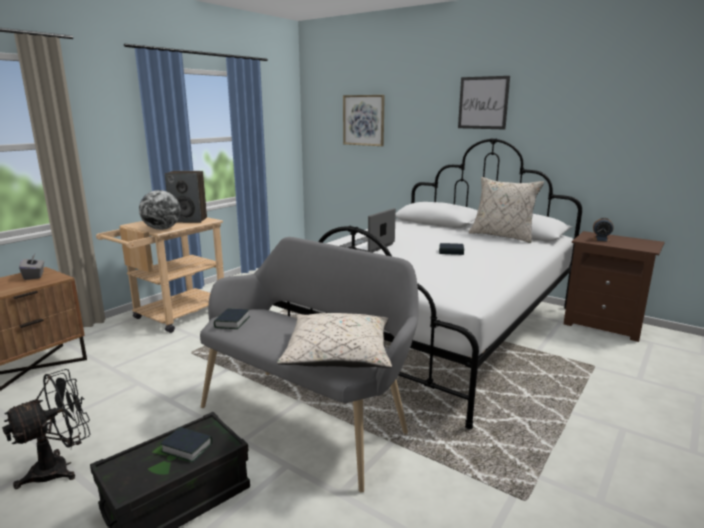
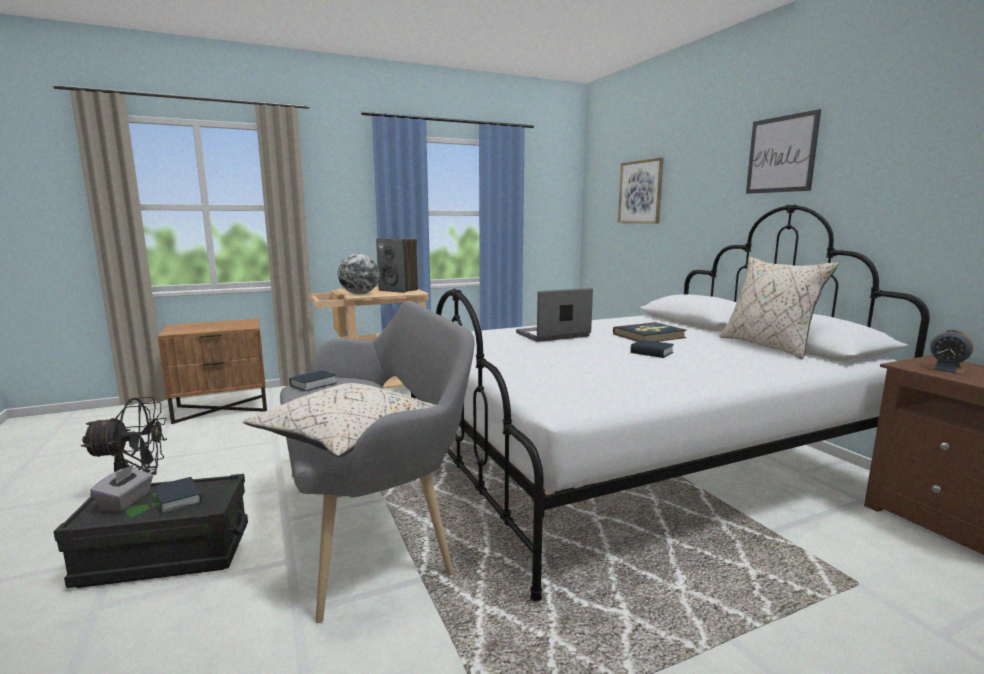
camera: 30 degrees right, 5 degrees down
(34, 276) = (237, 323): grey tissue box -> grey tissue box (126, 501)
(428, 238) = (649, 336): none -> book

